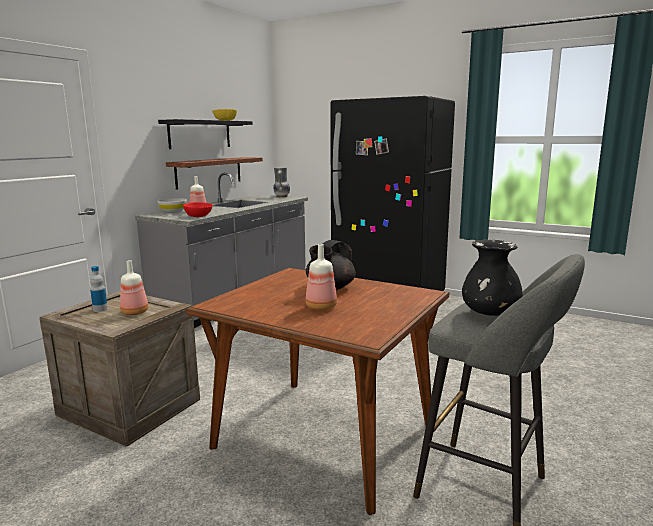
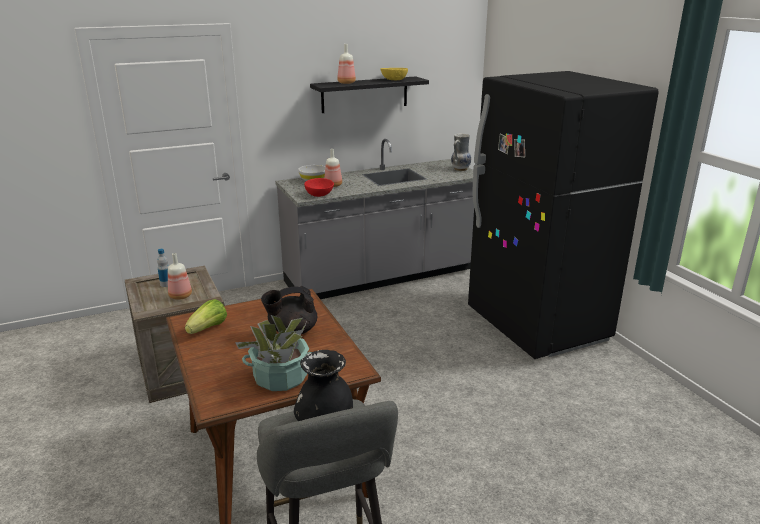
camera: 35 degrees right, 10 degrees up
(209, 172) = (374, 135): shelf -> none
(251, 303) = (208, 328): none -> lettuce
(321, 307) = (244, 354): bottle -> bottle (346, 83)
(384, 310) = (280, 378): none -> potted plant

